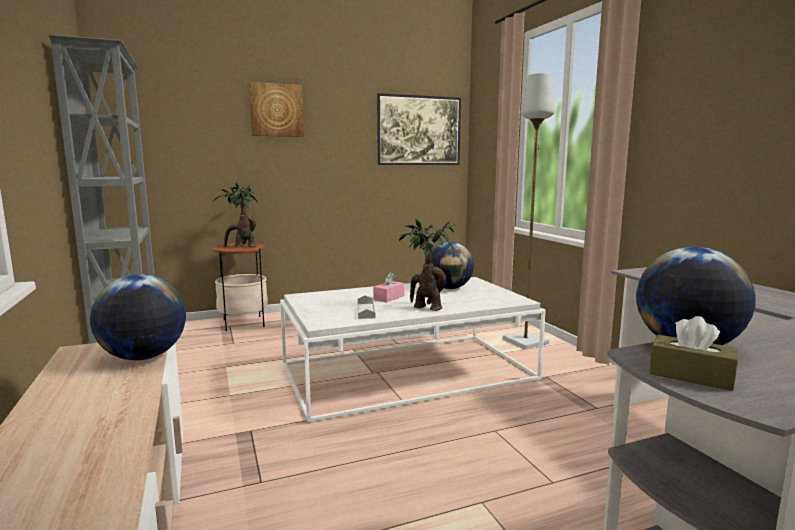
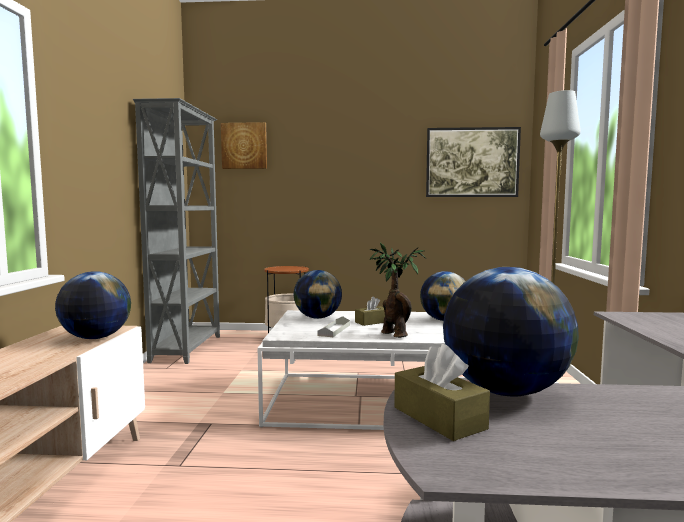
camera: 25 degrees right, 5 degrees down
(242, 247) = (289, 268): potted plant -> none
(276, 110) = (330, 149): picture -> picture (244, 146)
(330, 299) = (318, 317): none -> globe
(389, 298) = (372, 322): pink tissue box -> brown tissue box

